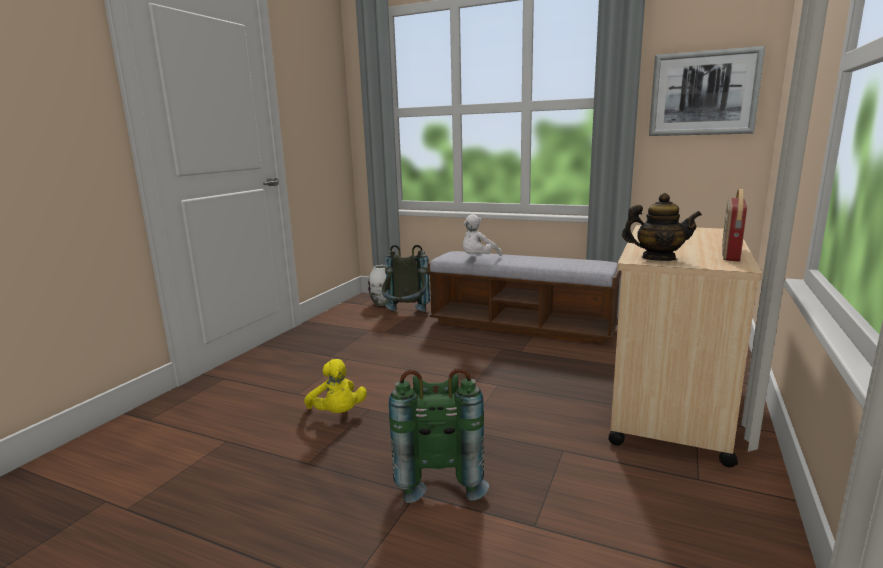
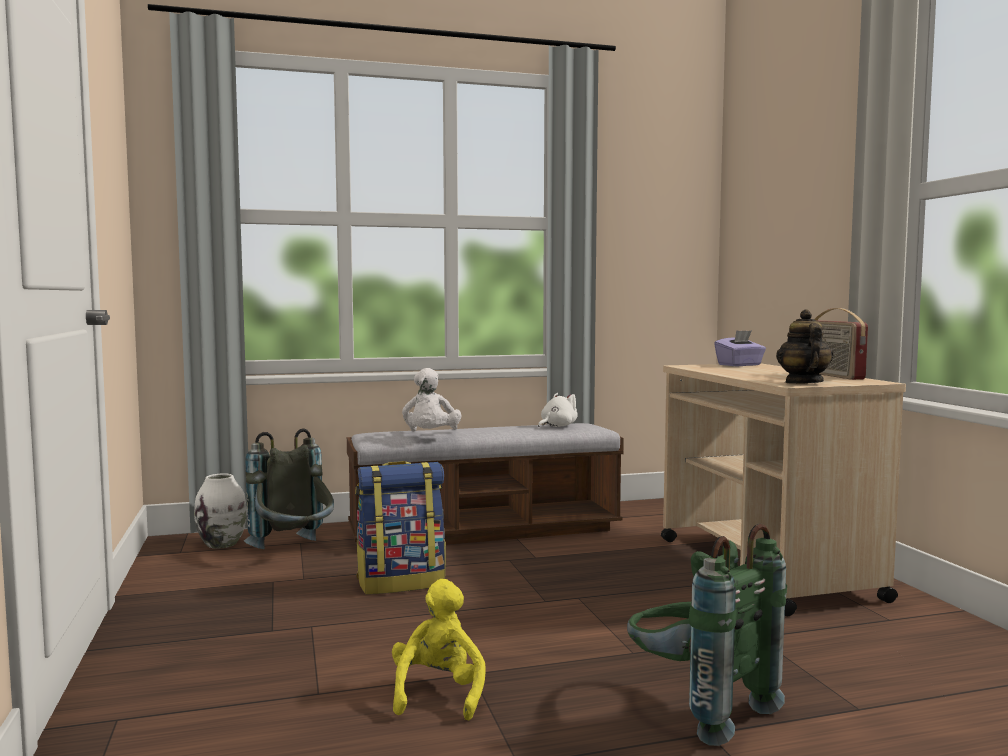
camera: 40 degrees left, 10 degrees down
(337, 414) = (438, 694): yellow plush toy -> yellow plush toy turned 105 degrees counterclockwise
(423, 347) = (401, 582): none -> backpack
(576, 262) = (557, 426): none -> white plush toy
(658, 258) = (803, 382): teapot -> teapot turned 60 degrees counterclockwise
(703, 93) = (653, 222): picture -> none
(703, 230) = (739, 365): none -> purple tissue box

